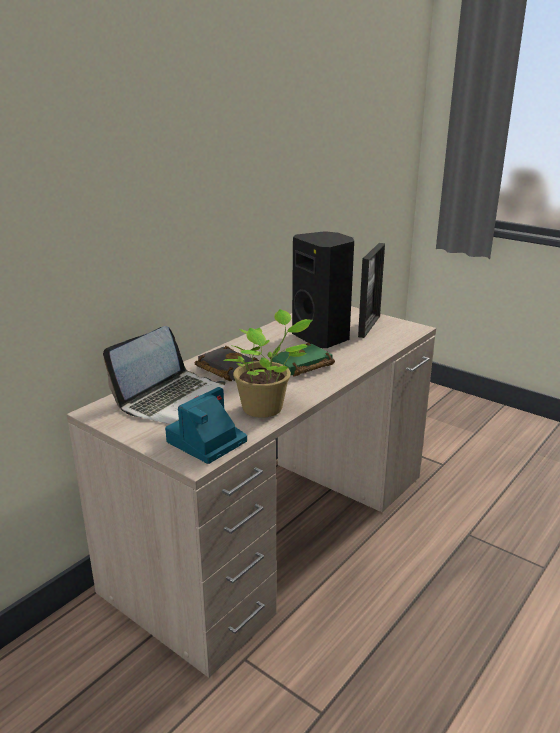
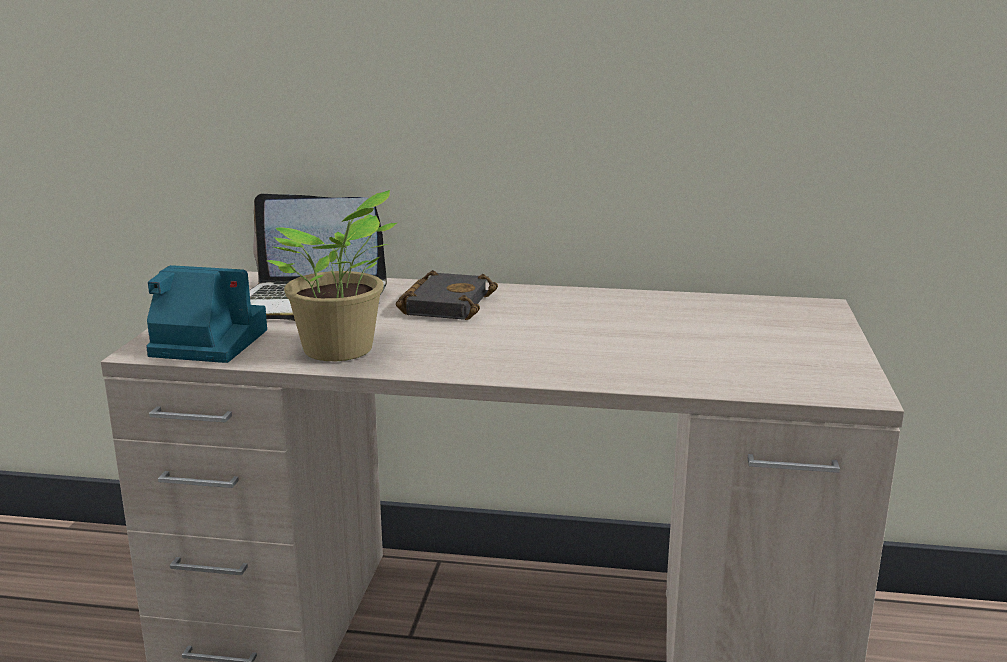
camera: 60 degrees right, 5 degrees down
(301, 365) = (522, 341): green book -> none
(323, 338) = (662, 332): black speaker -> none
(369, 326) = (784, 353): picture frame -> none

